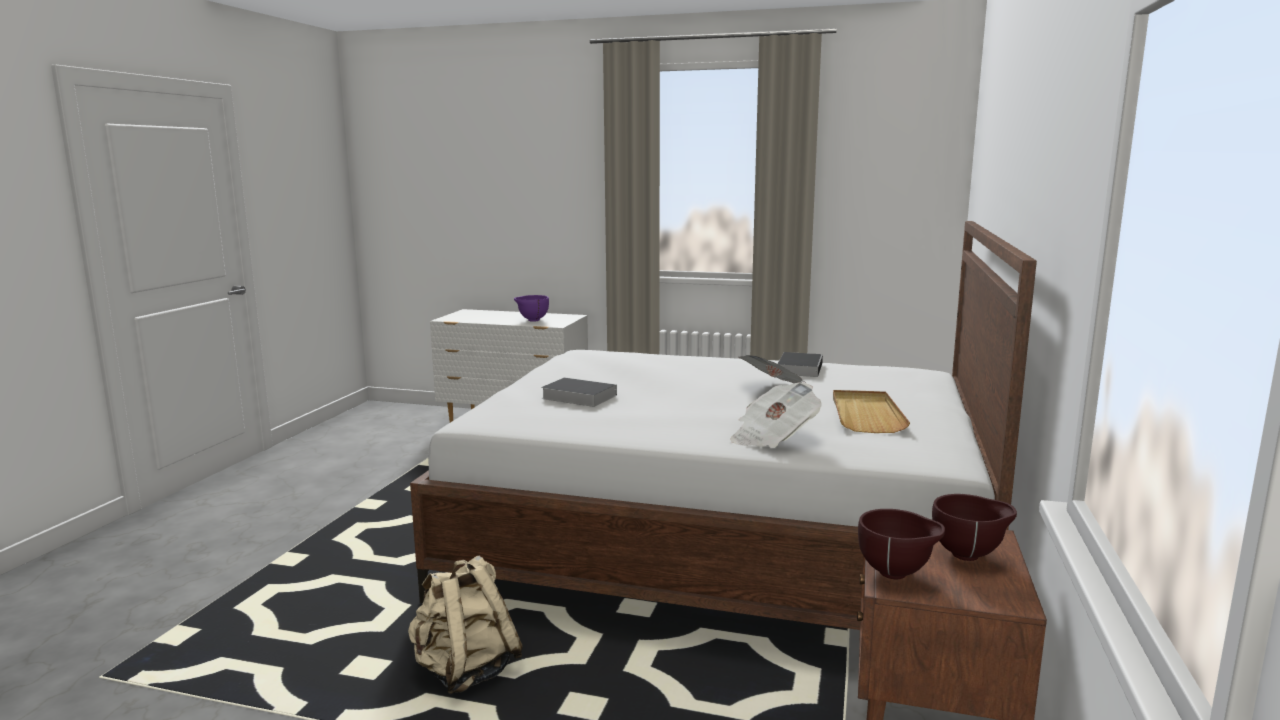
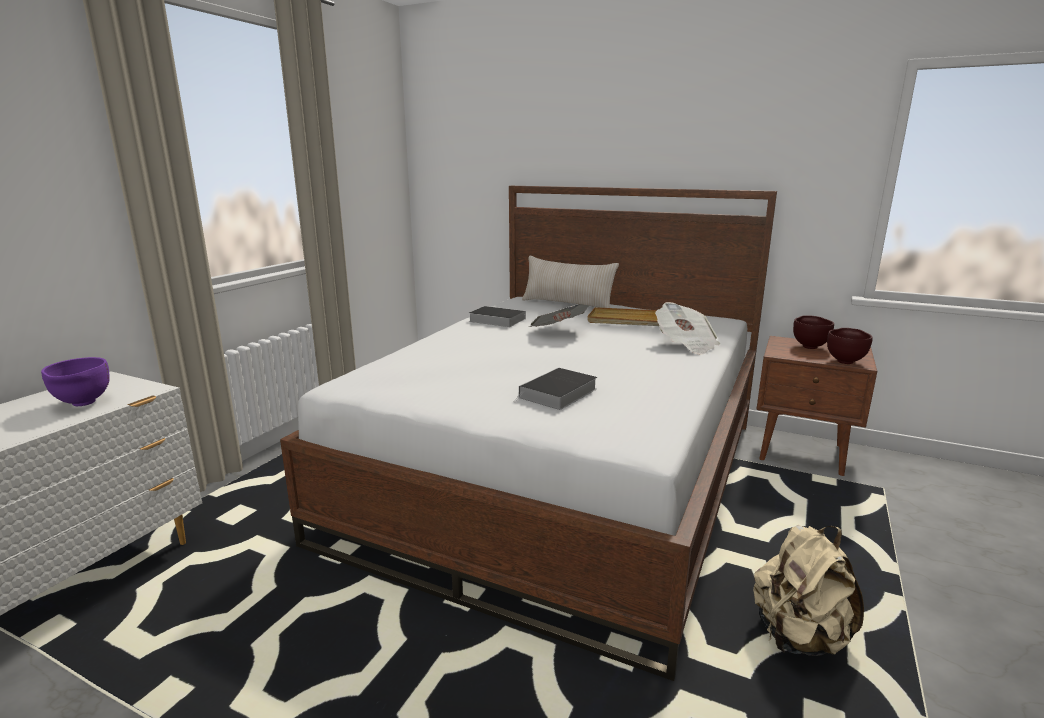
camera: 80 degrees left, 5 degrees up
(922, 388) = (567, 304): none -> beige pillow

